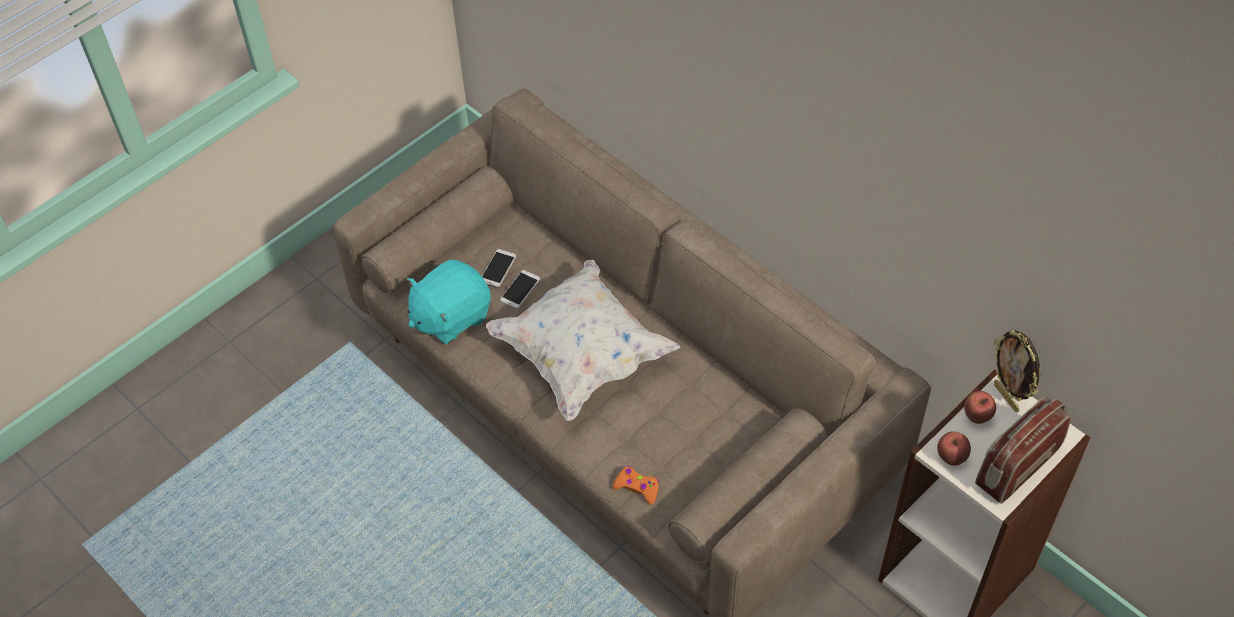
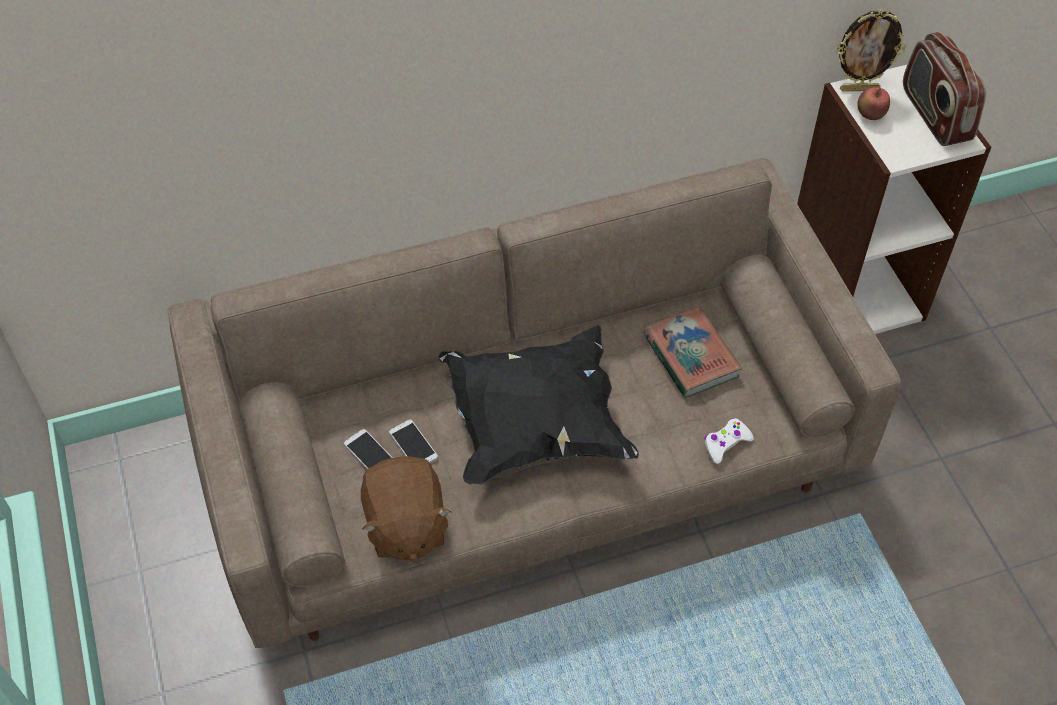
camera: 65 degrees left, 0 degrees up
(450, 316) = (405, 526): turquoise plush toy -> brown plush toy
(581, 356) = (535, 425): white pillow -> black pillow
(637, 487) = (726, 443): orange game controller -> white game controller
(710, 431) = (690, 356): none -> book
(951, 457) = (905, 151): apple -> none

